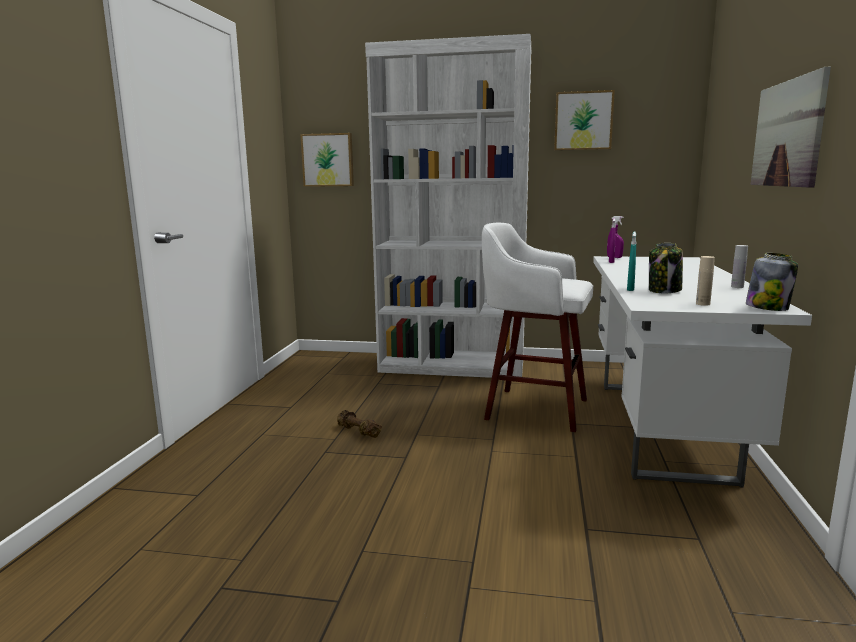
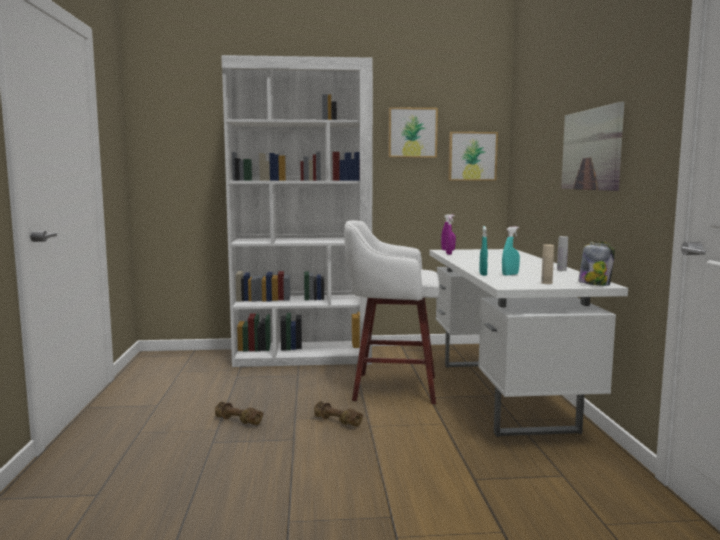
camera: 15 degrees left, 5 degrees down
(328, 160) = (173, 161): picture -> picture (472, 156)
(457, 442) = (336, 422): none -> brown dumbbell
(664, 290) = (510, 274): jar -> turquoise spray bottle

